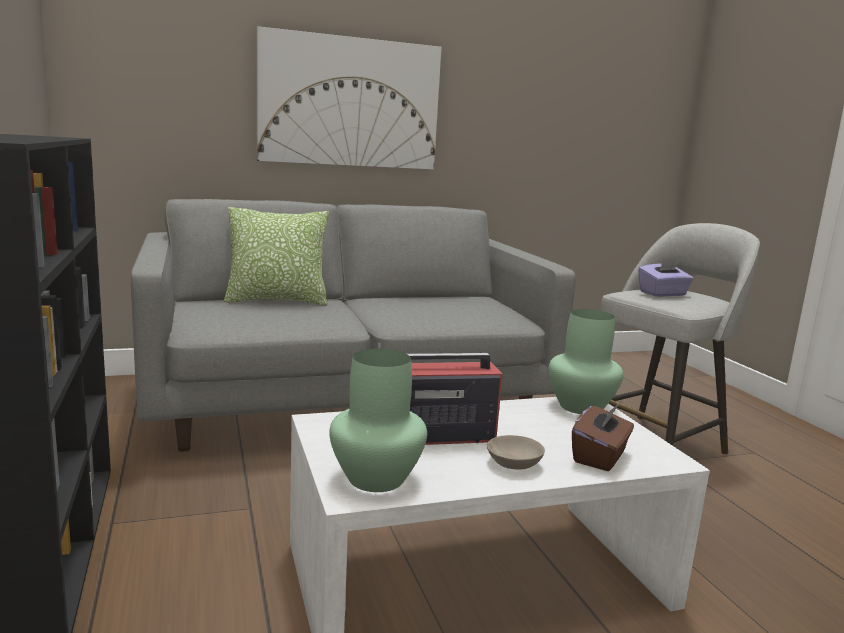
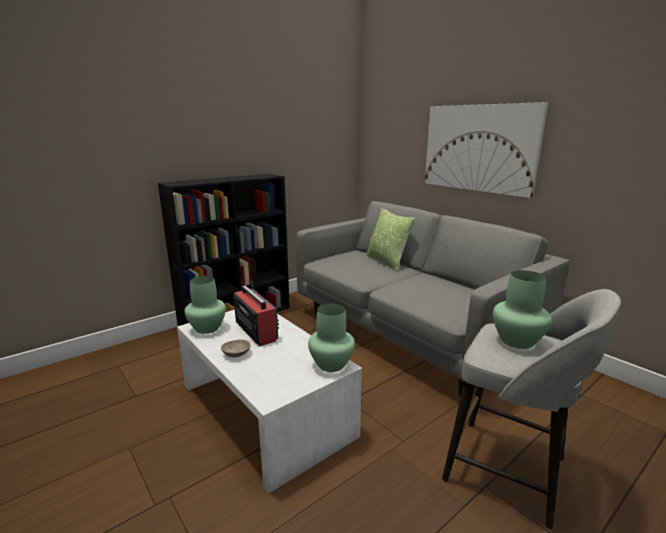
camera: 70 degrees right, 5 degrees up
(600, 457) = (258, 376): brown tissue box -> none
(663, 294) = (518, 341): purple tissue box -> green vase

